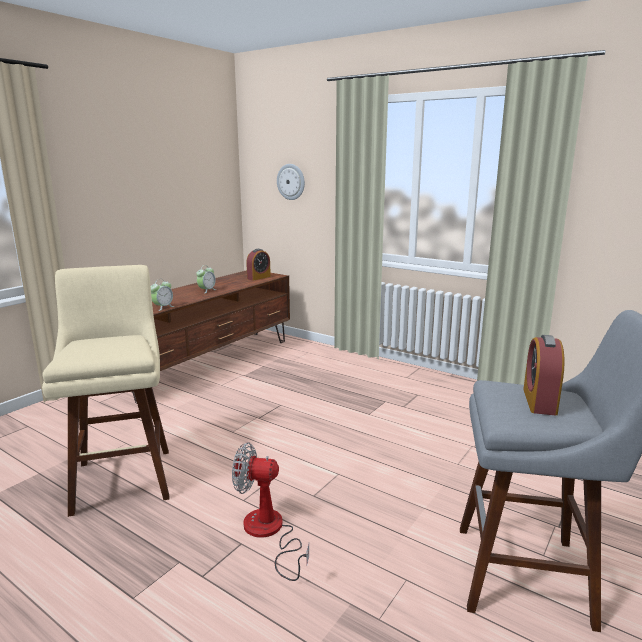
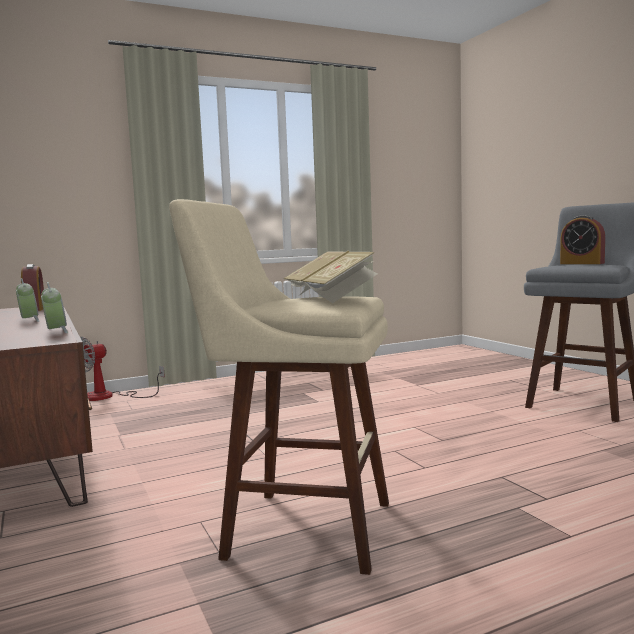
camera: 60 degrees left, 10 degrees down
(104, 349) = (330, 298): none -> book
(269, 533) = (492, 463): fan -> fan (108, 396)
(291, 182) = (39, 172): wall clock -> none

